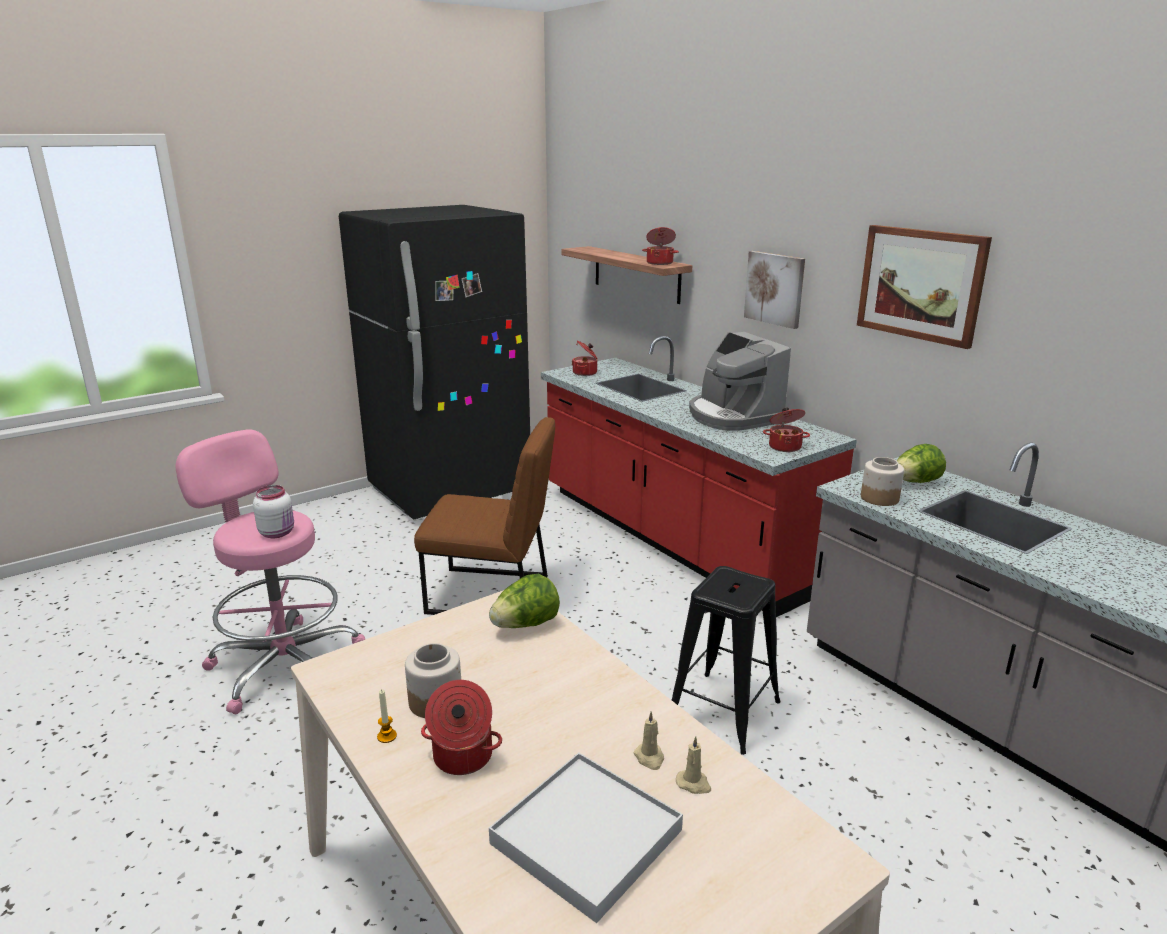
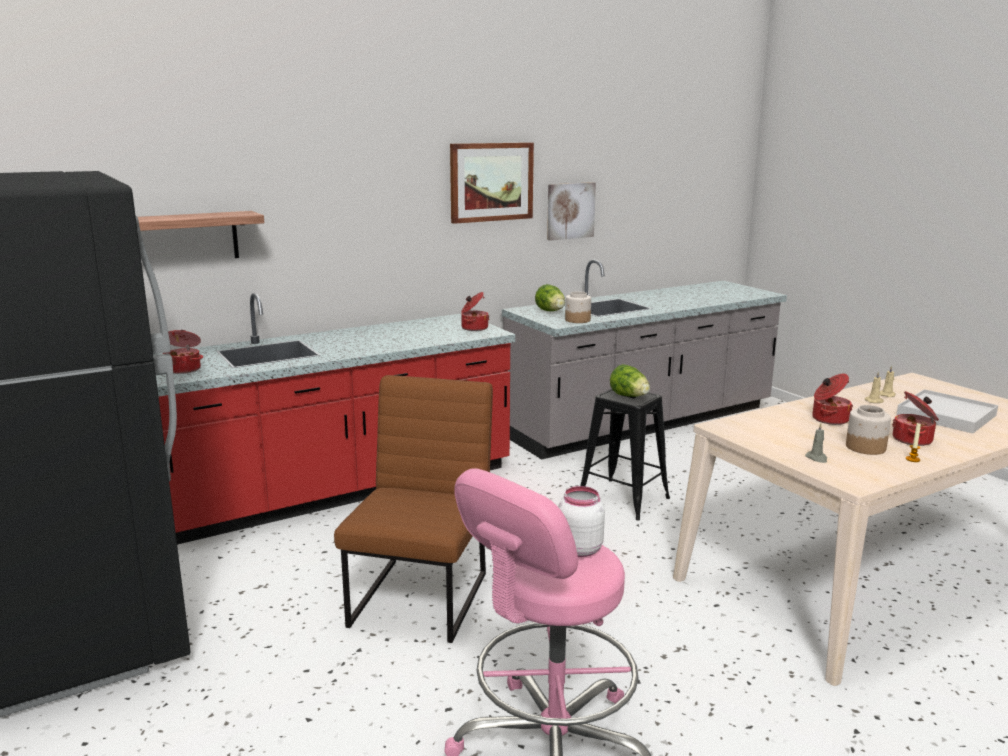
camera: 85 degrees left, 5 degrees down
(404, 654) = (817, 458): none -> grey candle
(525, 625) = (755, 424): lettuce -> lettuce (629, 396)
(660, 263) = (227, 214): cooking pot -> cooking pot (829, 419)
(733, 416) = (390, 333): coffee machine -> none
(775, 288) = (365, 212): picture -> picture (570, 210)

